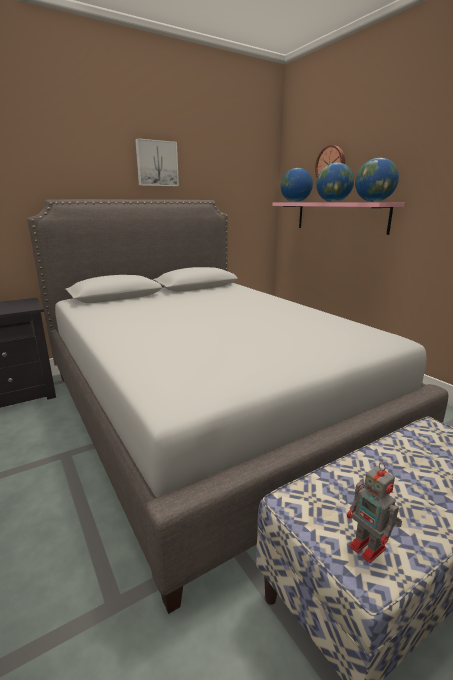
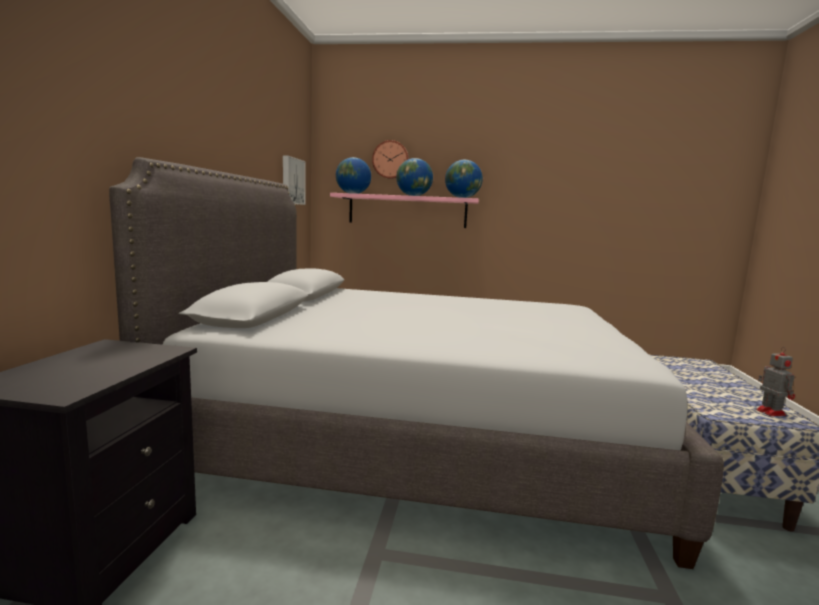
camera: 50 degrees left, 10 degrees down
(157, 163) = (231, 127): picture -> picture (292, 181)
(369, 548) = (769, 412): toy robot -> toy robot turned 105 degrees counterclockwise

